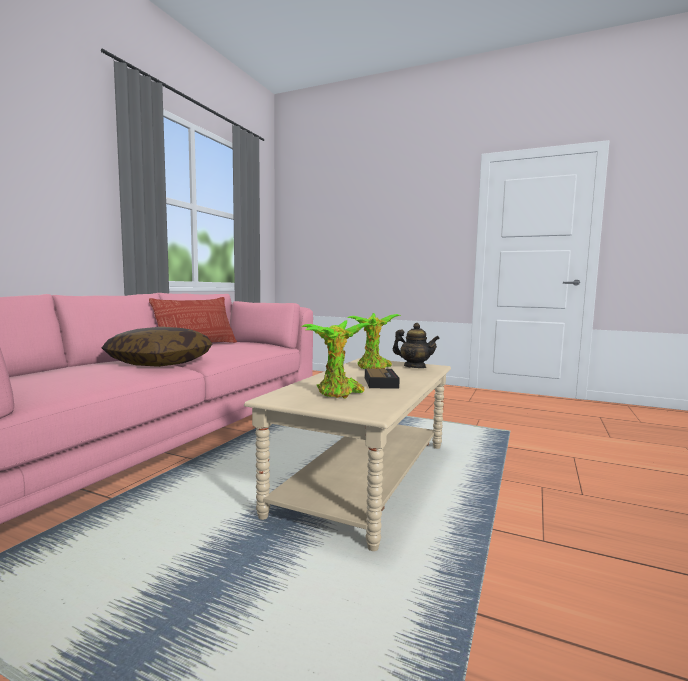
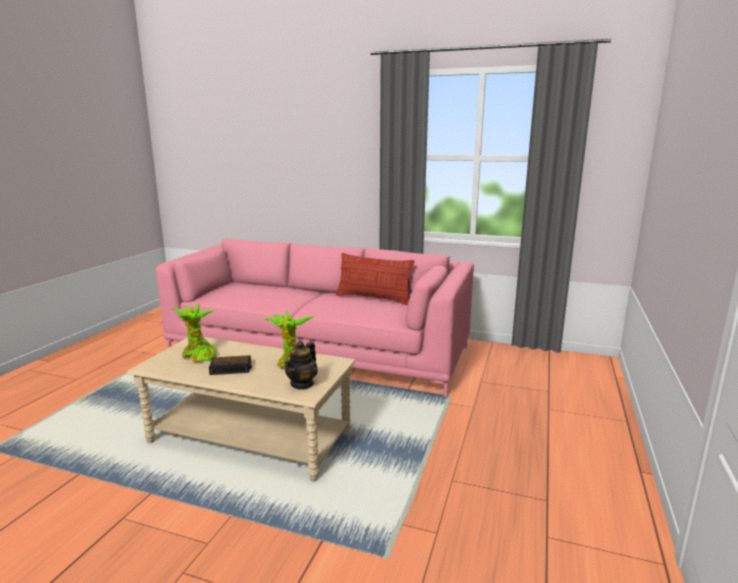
camera: 85 degrees right, 10 degrees up
(160, 363) = (299, 301): pillow -> none

